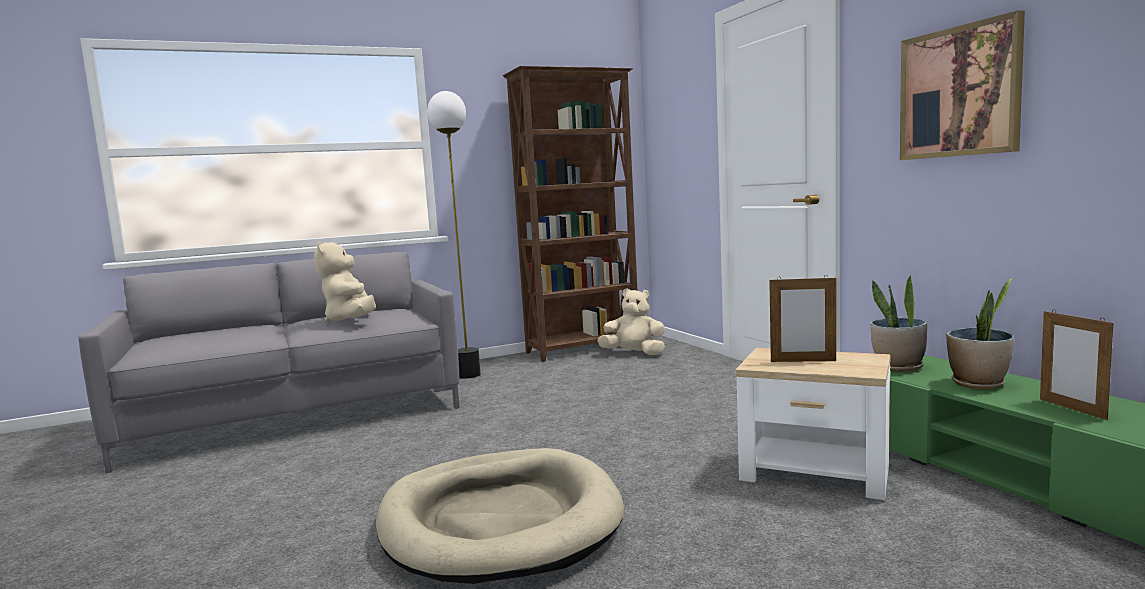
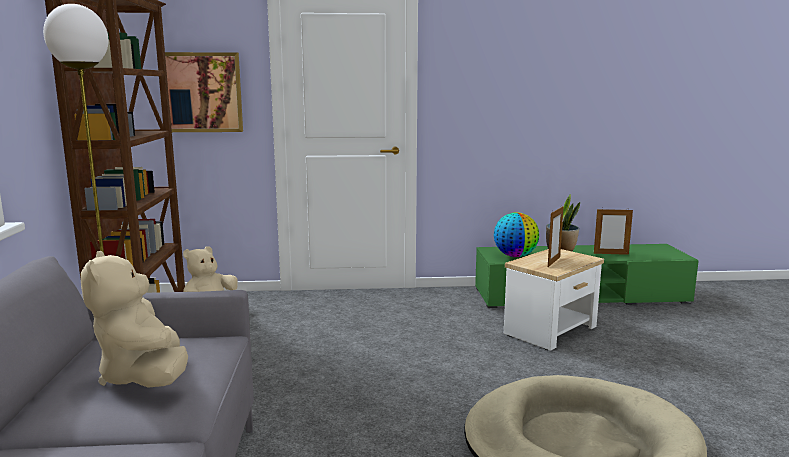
camera: 70 degrees left, 5 degrees up
(352, 321) = (144, 377): beige plush toy -> beige plush toy turned 60 degrees clockwise
(898, 367) = (515, 256): potted plant -> globe
(959, 92) = (513, 87): picture -> picture (201, 92)

